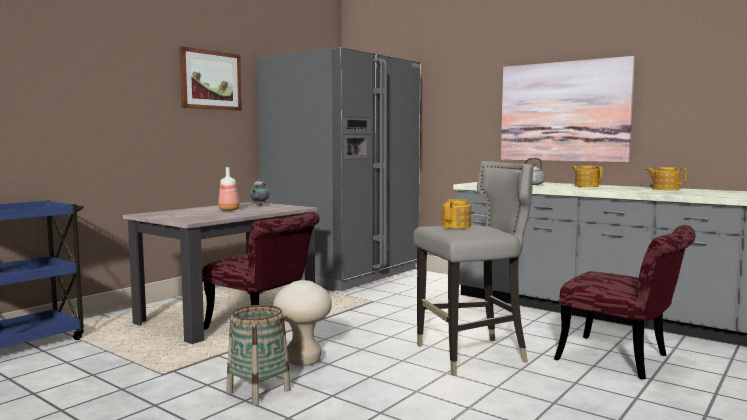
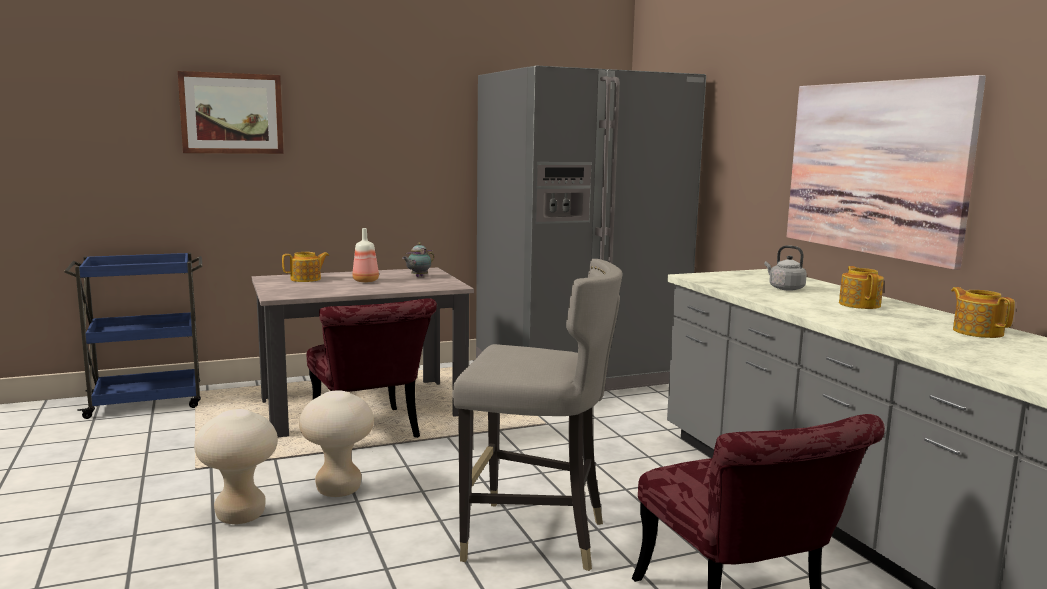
camera: 30 degrees right, 5 degrees up
(210, 80) = (406, 109): picture -> picture (232, 113)
(258, 391) = (240, 516): basket -> beige stool
(456, 226) = (522, 353): teapot -> teapot (306, 279)

